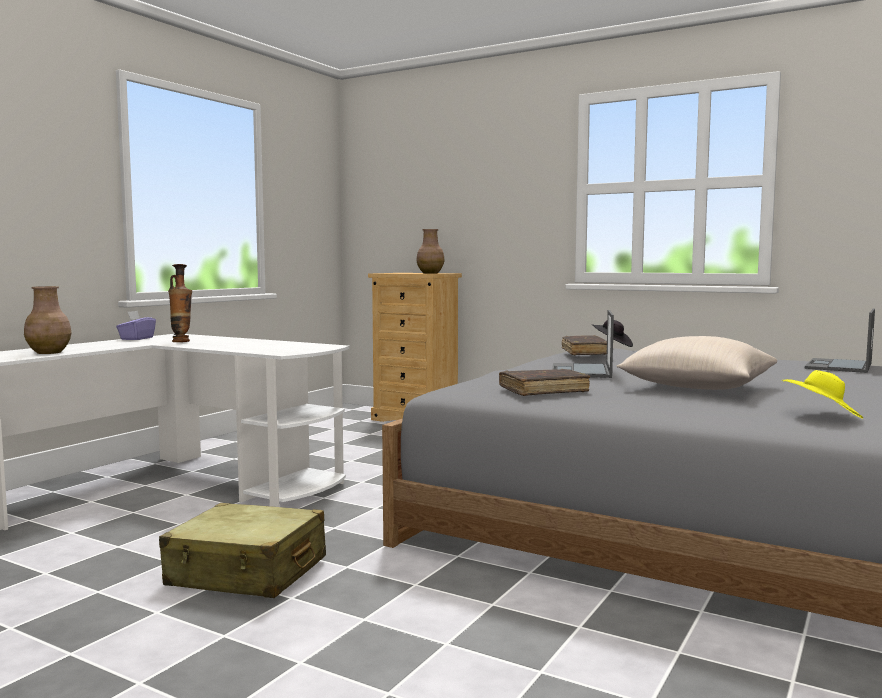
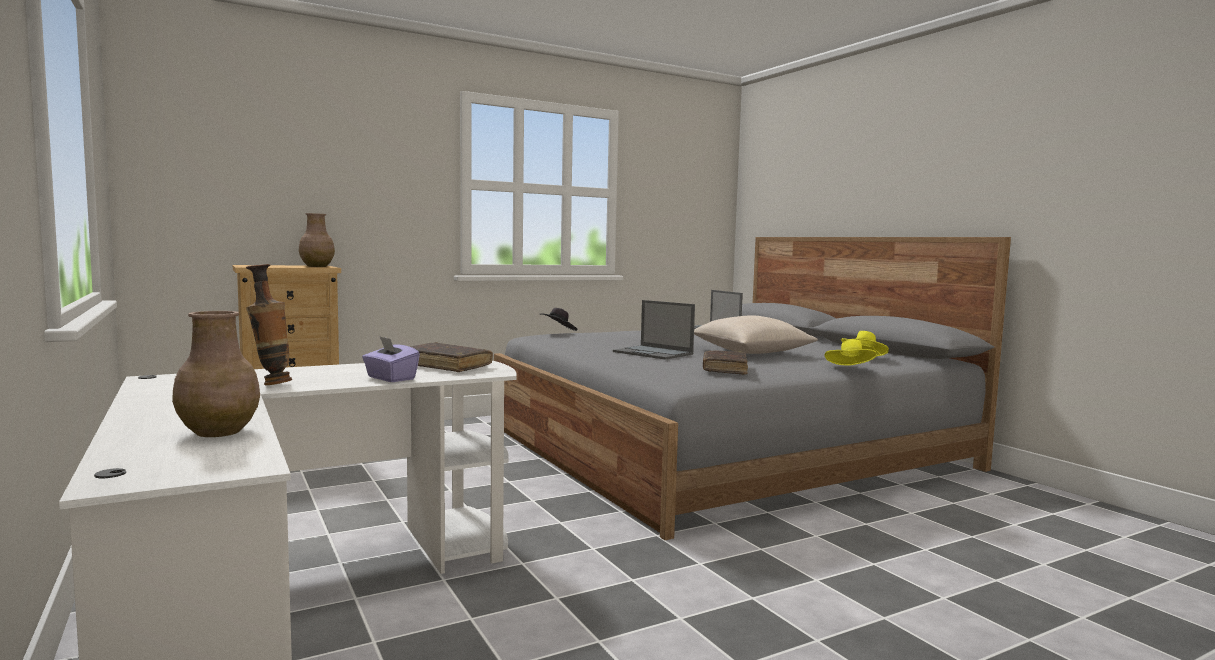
camera: 60 degrees left, 0 degrees up
(136, 338) = (148, 392): purple tissue box -> purple tissue box (390, 378)
(247, 572) = (673, 606): beige suitcase -> none
(585, 352) = (586, 338): brown book -> brown book (447, 366)
(695, 417) = (850, 369): none -> yellow hat

